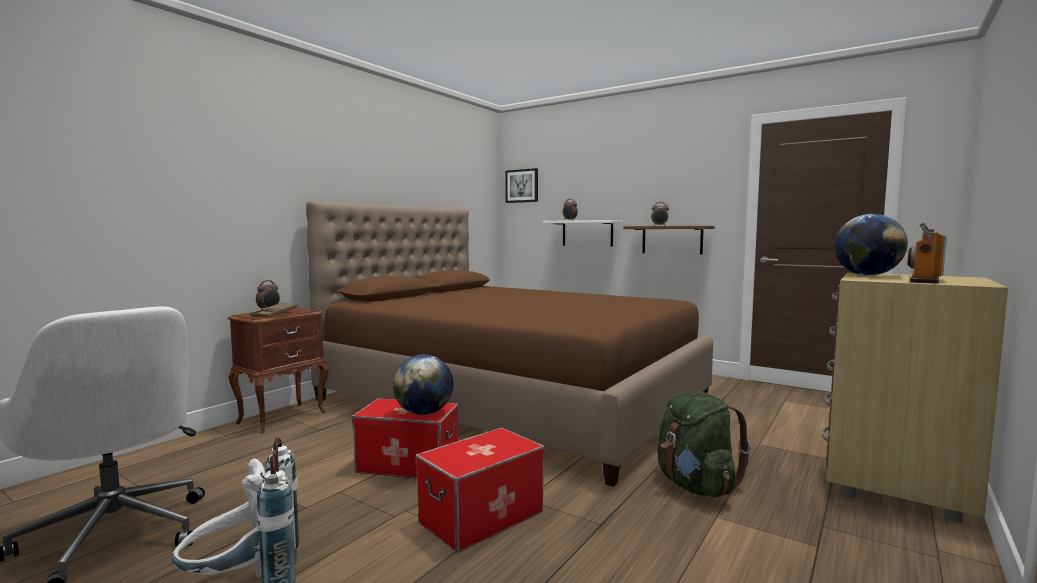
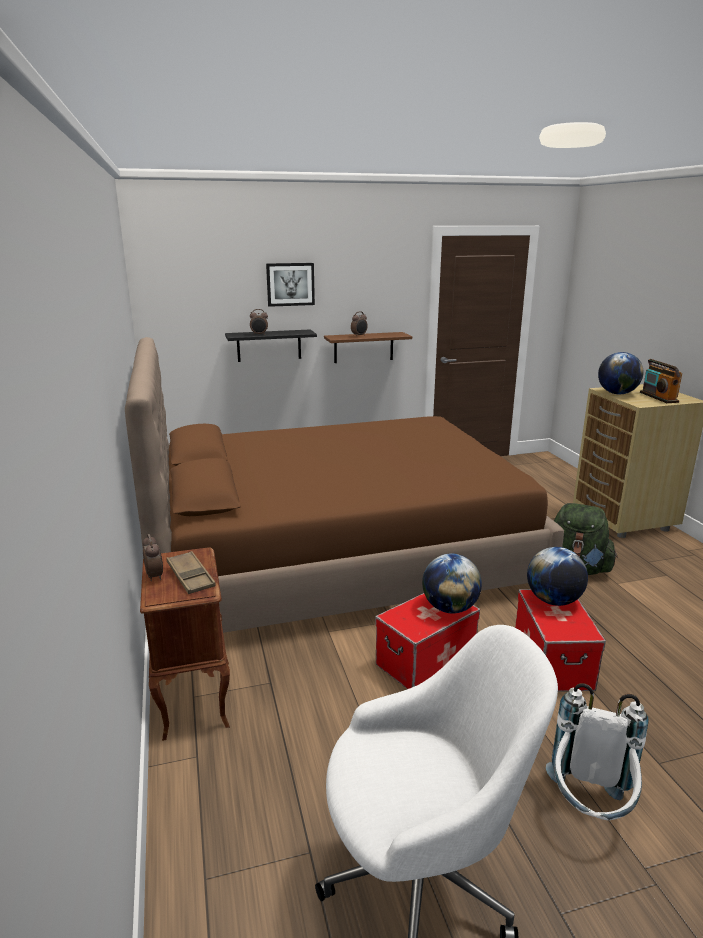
camera: 50 degrees left, 15 degrees up
(503, 443) = (553, 600): none -> globe
(522, 186) = (169, 288): picture -> picture (290, 284)
(587, 233) = (269, 345): white shelf -> black shelf

